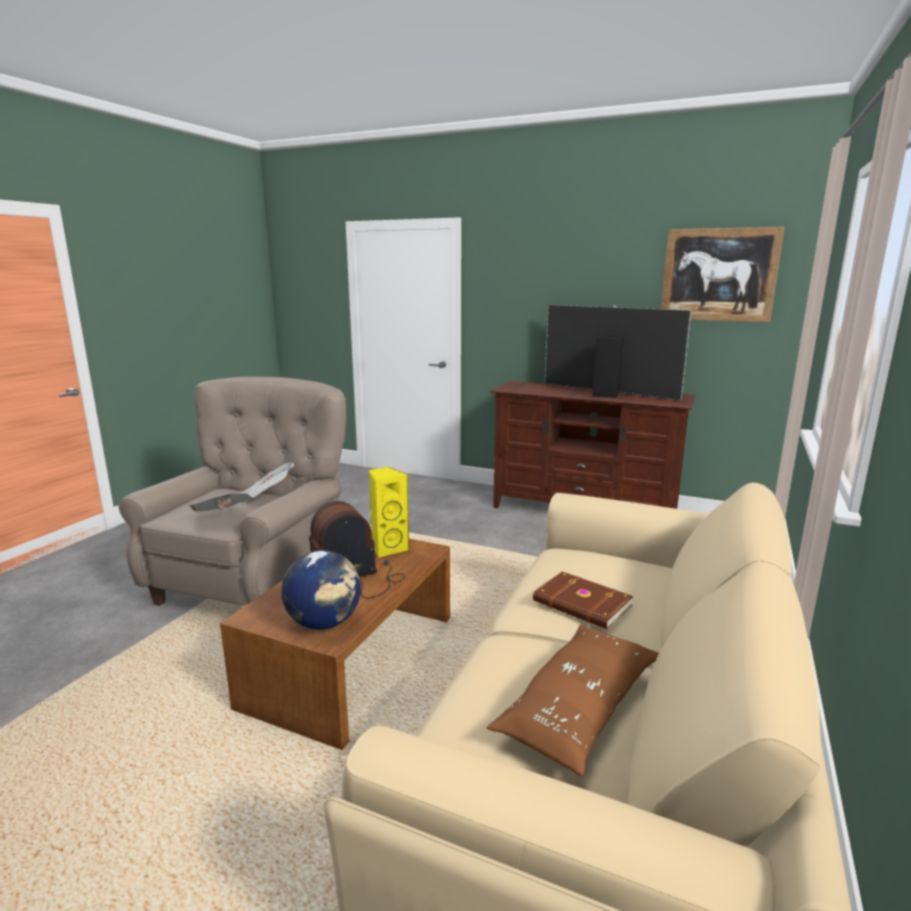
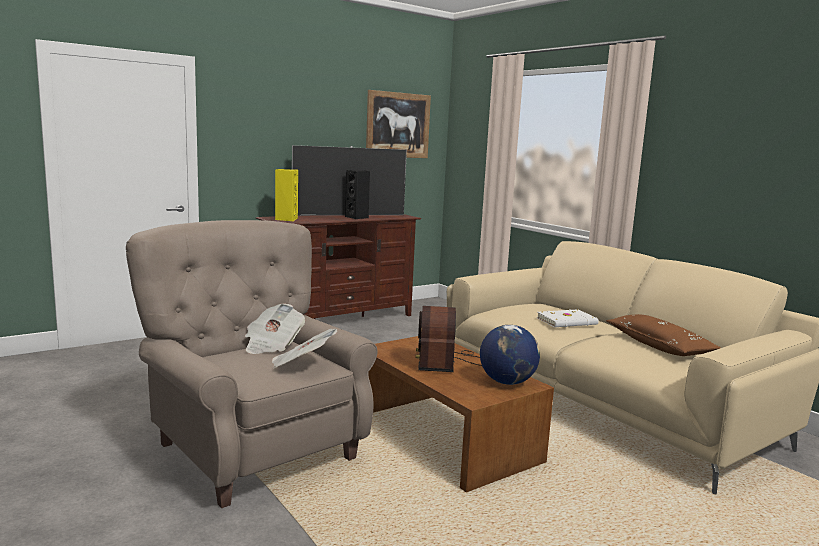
camera: 60 degrees left, 5 degrees down
(388, 548) = (412, 346): yellow speaker -> yellow speaker (286, 219)
(582, 604) = (567, 321): brown book -> white book

